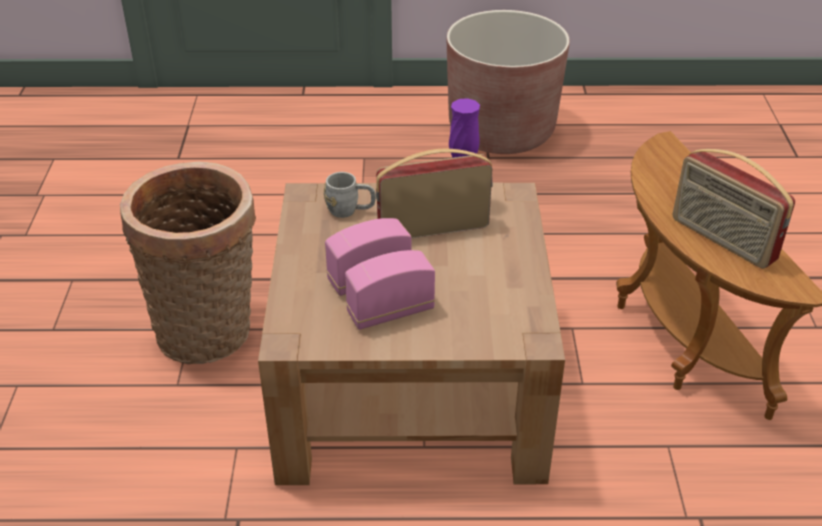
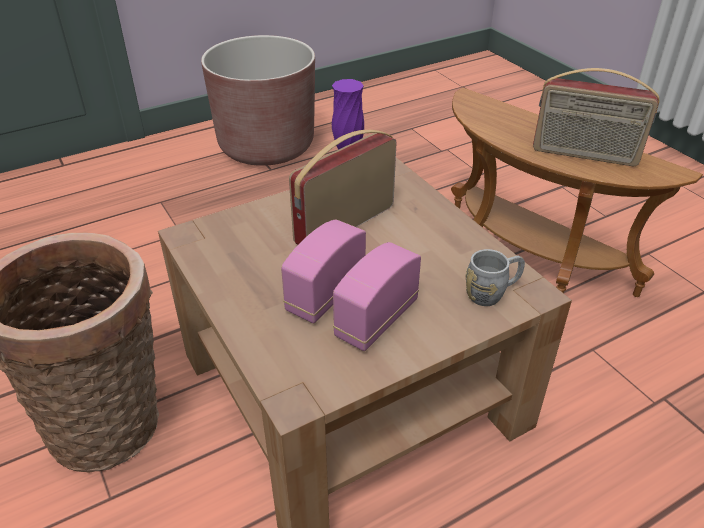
camera: 30 degrees left, 0 degrees up
(350, 210) = (249, 235): grey mug -> grey mug (492, 293)

